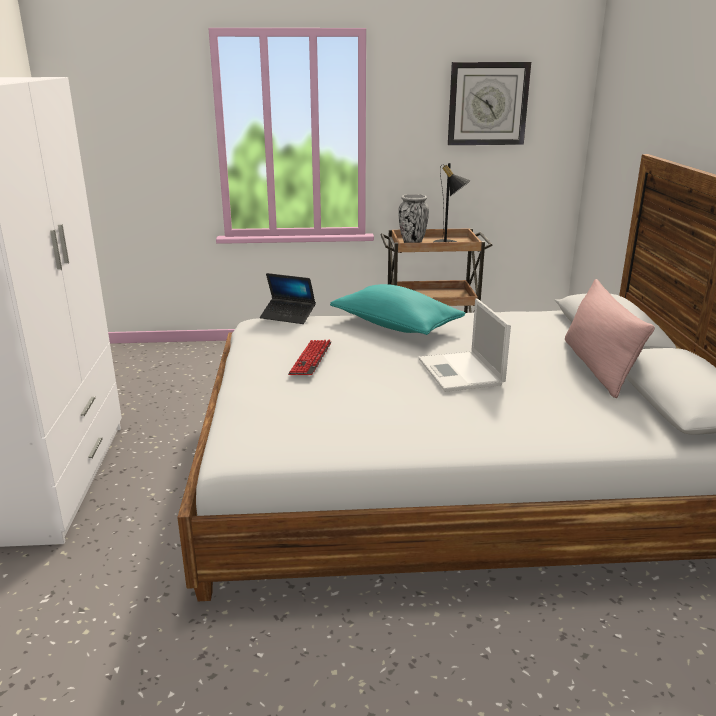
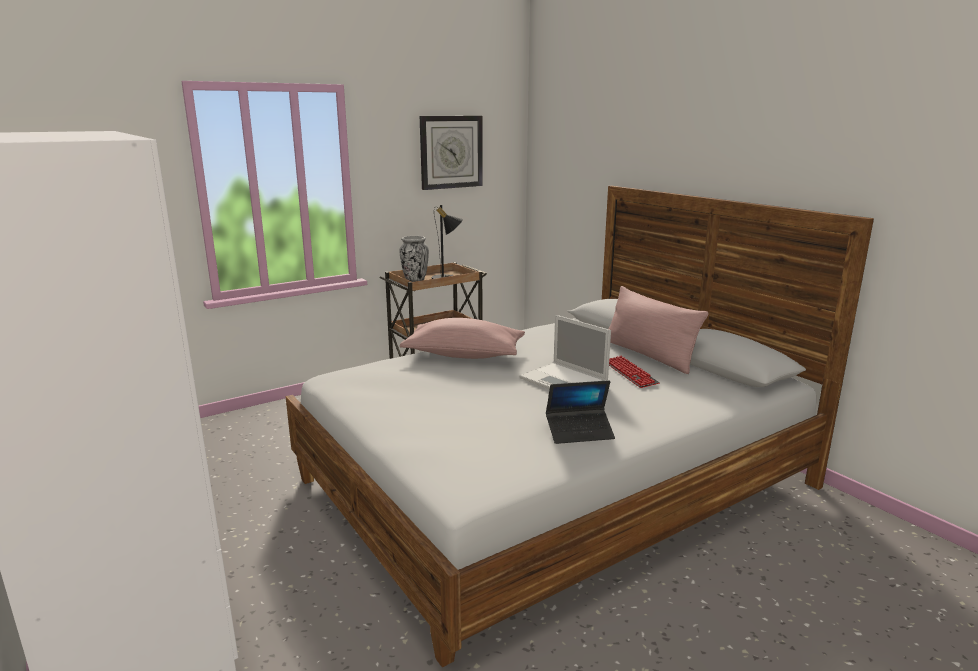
camera: 30 degrees left, 5 degrees down
(288, 316) = (357, 365): laptop -> laptop (579, 432)
(310, 359) = (431, 398): keyboard -> keyboard (630, 373)
(396, 326) = (464, 355): turquoise pillow -> pink pillow

